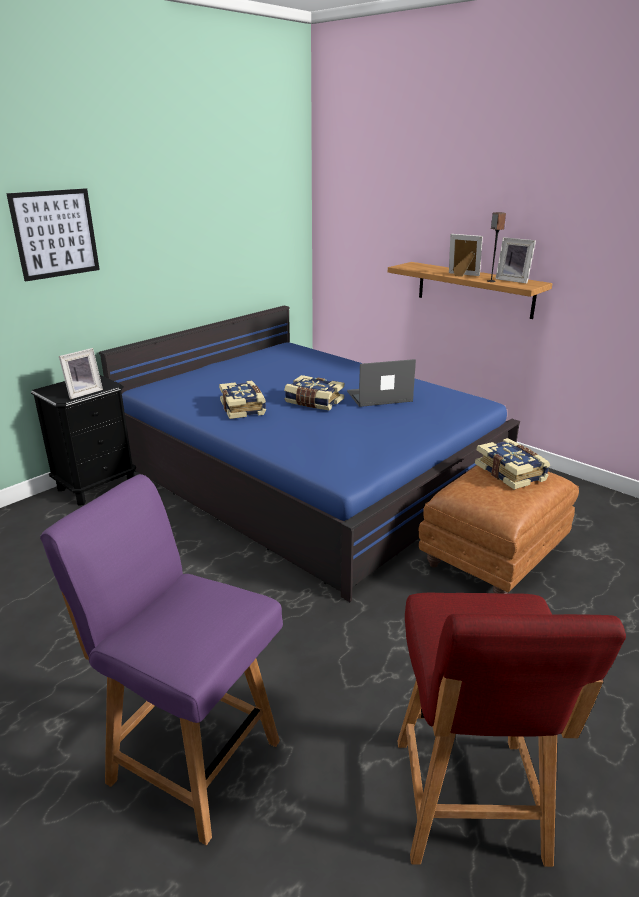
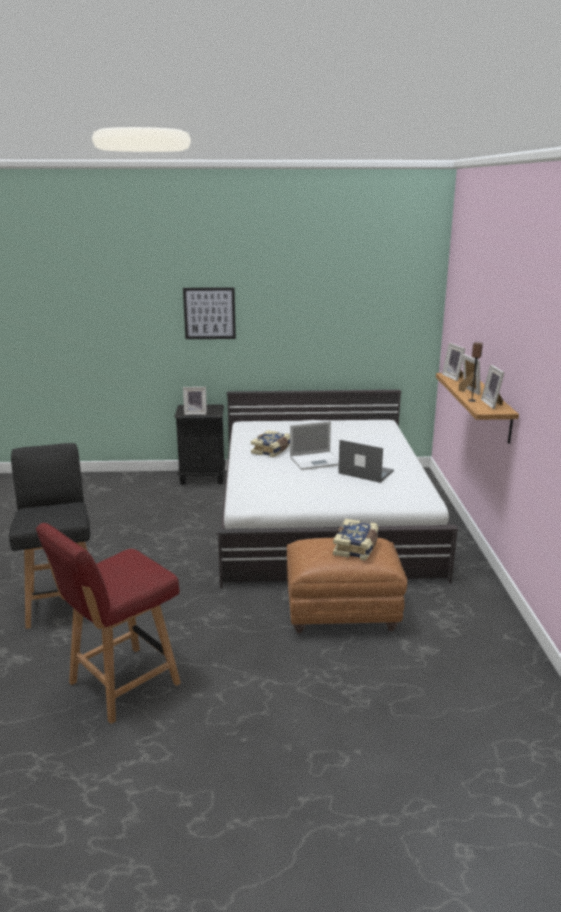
camera: 45 degrees right, 5 degrees down
(191, 759) = (62, 602): purple chair -> black chair
(308, 472) = (322, 517): blue bed -> white bed
(313, 402) = (316, 461): book -> laptop
(414, 267) = (454, 377): none -> picture frame

